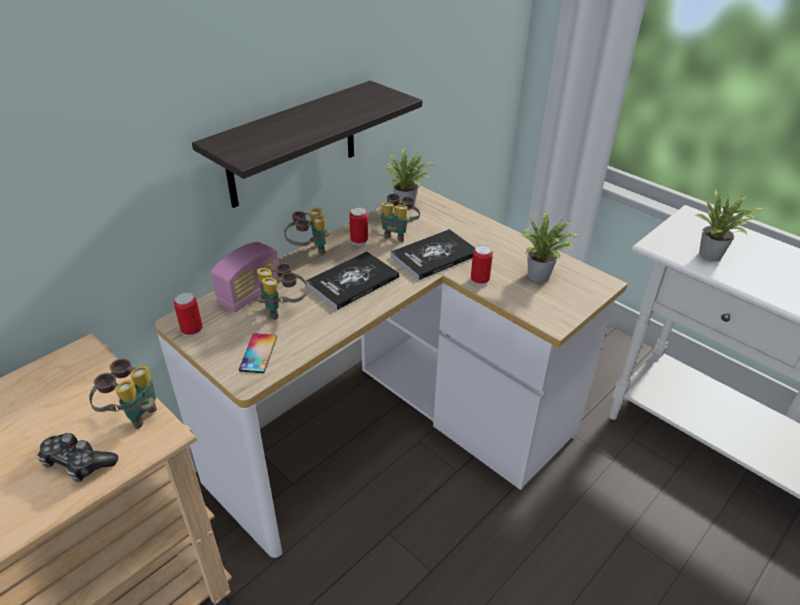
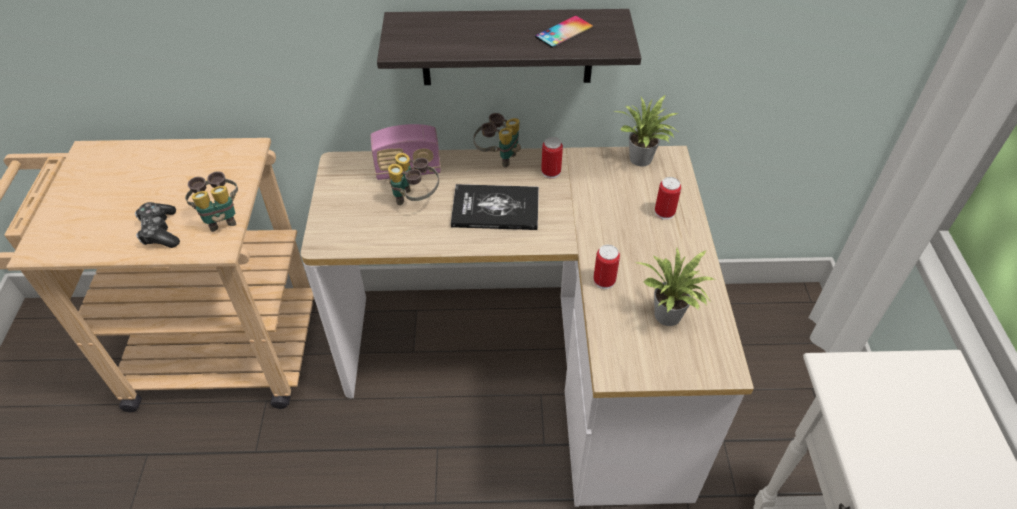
camera: 45 degrees right, 10 degrees up
(192, 330) = (336, 176): can -> can (664, 212)
(258, 353) = (354, 226): phone -> phone (564, 32)
(398, 233) = (594, 185): binoculars -> none
(434, 255) = (597, 229): book -> none
(713, 256) = (888, 431): potted plant -> none

